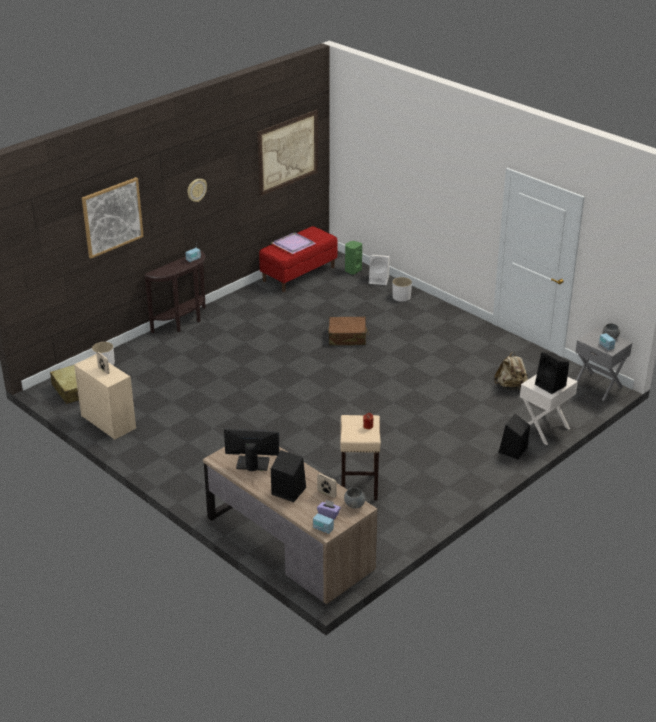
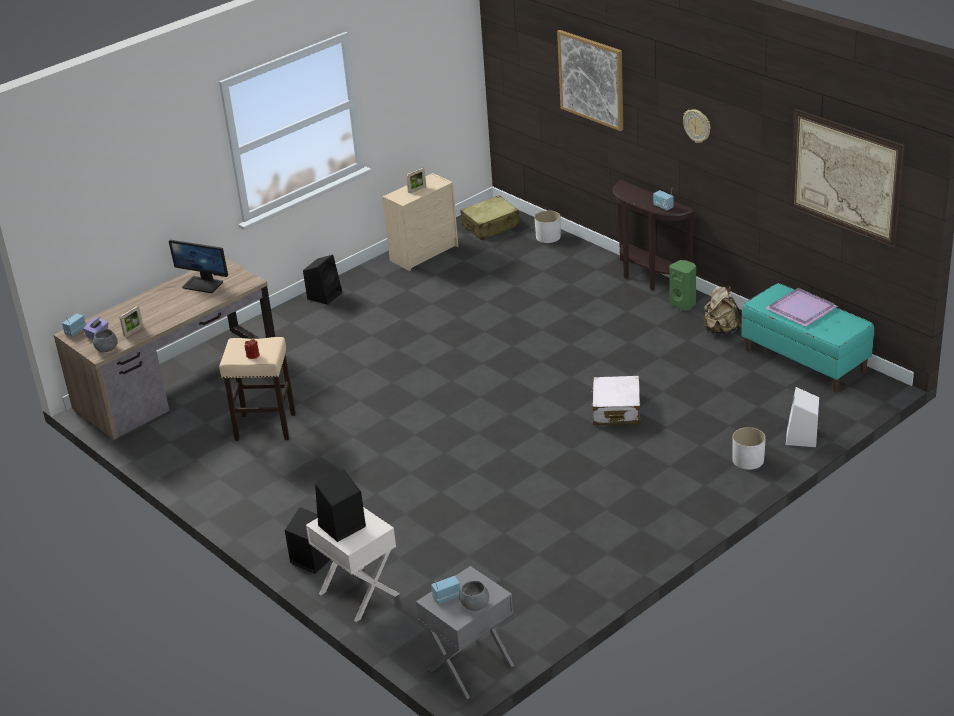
camera: 95 degrees right, 0 degrees up
(252, 464) = (203, 284): monitor -> monitor turned 105 degrees clockwise
(287, 491) = (147, 308): black speaker -> black speaker (325, 295)
(298, 274) = (805, 360): red bench -> turquoise bench
(347, 337) = (616, 410): brown suitcase -> white suitcase
(352, 270) = (829, 410): green speaker -> green speaker (683, 304)
(510, 386) = (476, 566): beige backpack -> beige backpack (721, 330)

